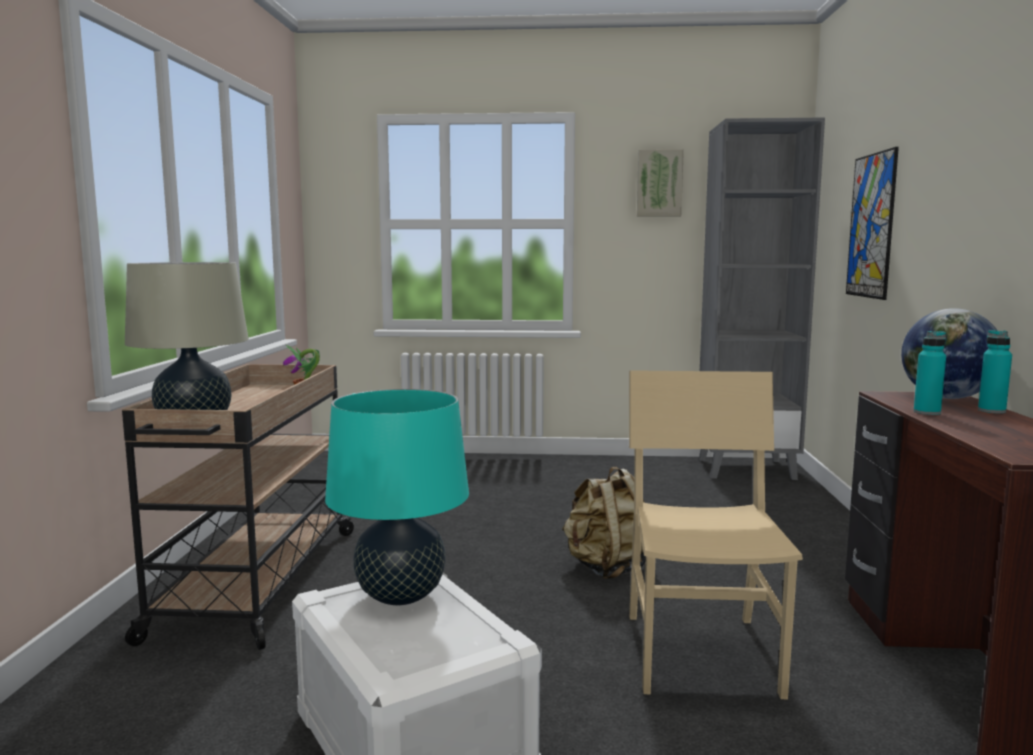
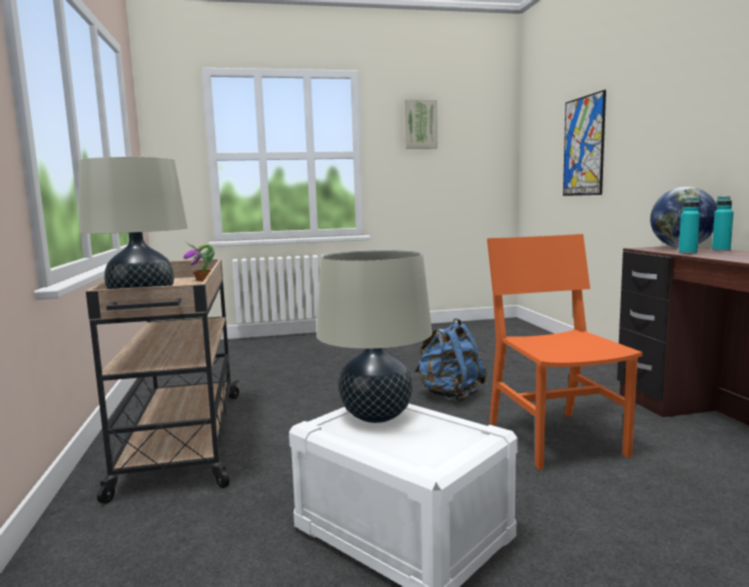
camera: 15 degrees left, 0 degrees up
(400, 595) = (376, 416): turquoise table lamp -> beige table lamp
(607, 568) = (450, 396): beige backpack -> blue backpack
(701, 653) = (555, 438): beige chair -> orange chair
(746, 469) = (493, 325): grey bookcase -> none

